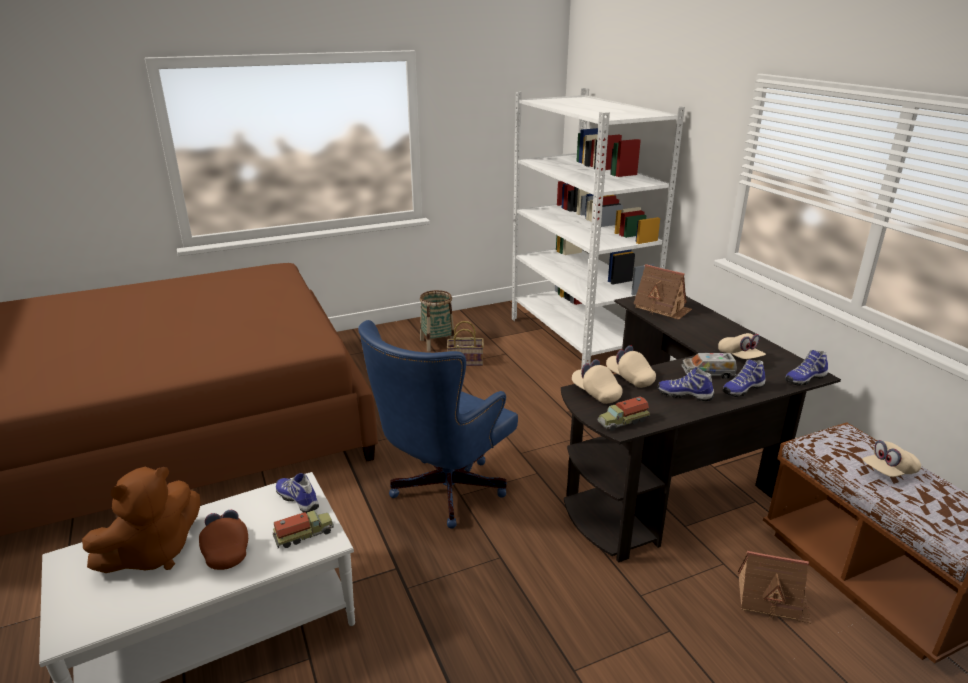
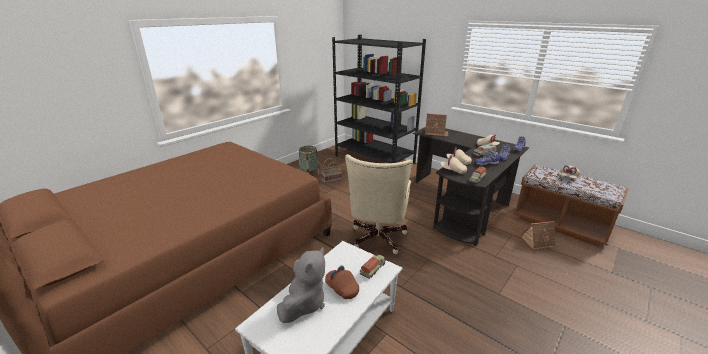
camera: 25 degrees left, 0 degrees up
(154, 553) = (304, 304): brown plush toy -> grey plush toy
(299, 499) = (351, 254): shoe -> none
(444, 493) = (378, 240): blue office chair -> beige office chair
(577, 340) = (374, 160): white bookcase -> black bookcase

